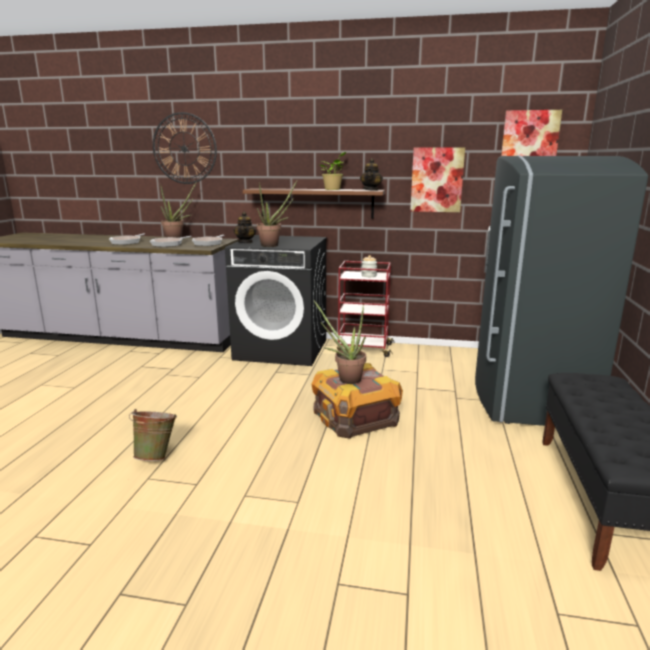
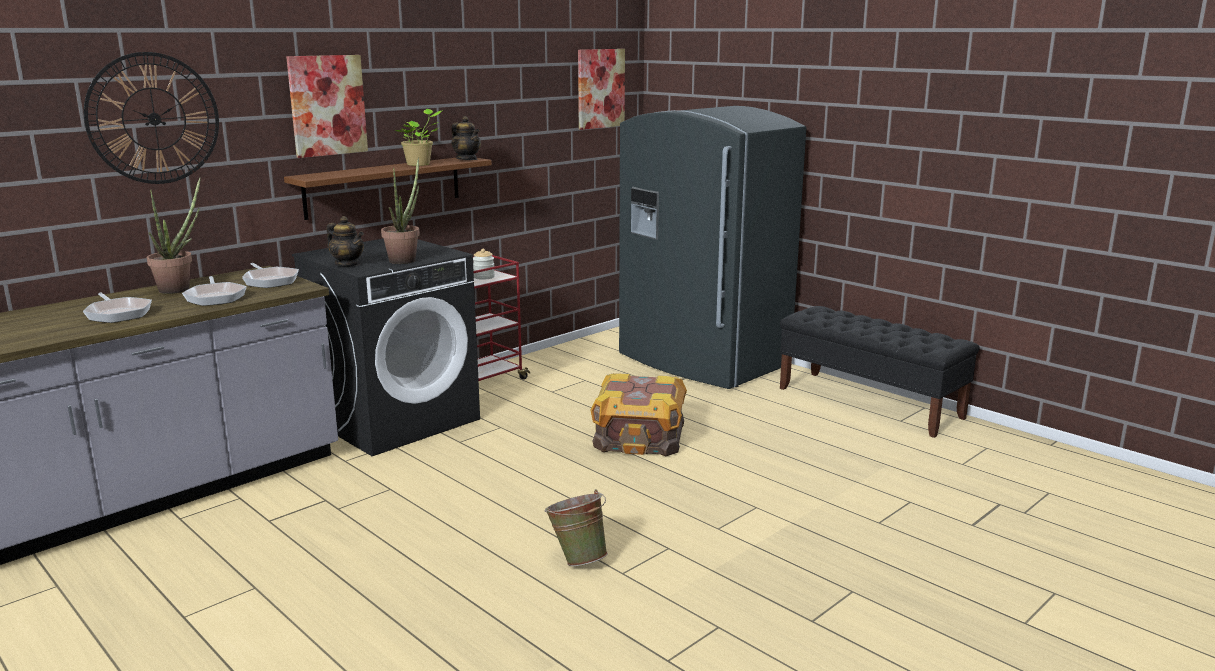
camera: 55 degrees left, 0 degrees up
(345, 379) = (640, 392): potted plant -> none
(437, 180) = (521, 137): picture -> picture (327, 105)

